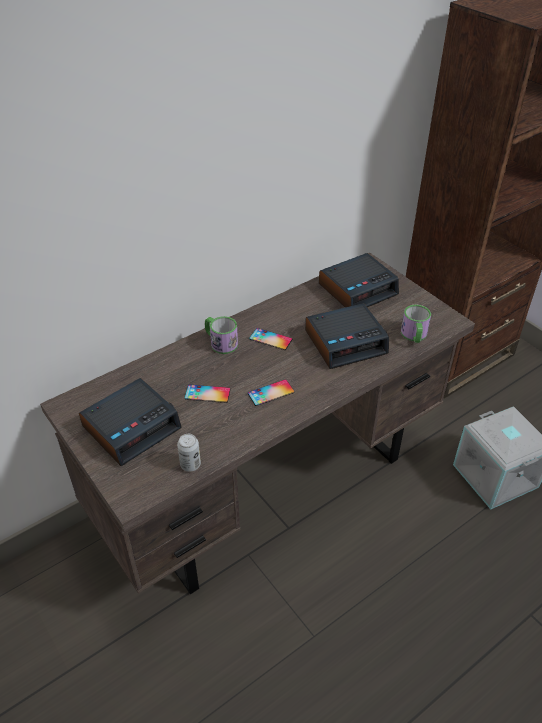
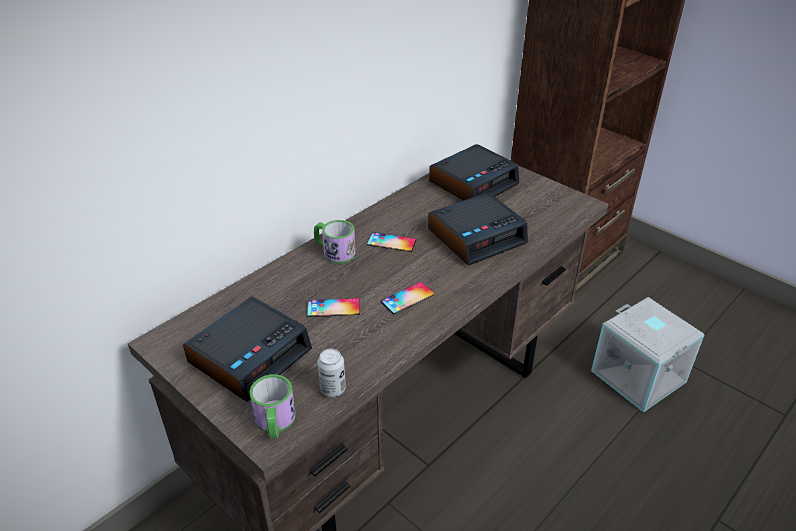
camera: 10 degrees left, 5 degrees down
(414, 336) = (549, 222): mug -> mug (275, 423)

